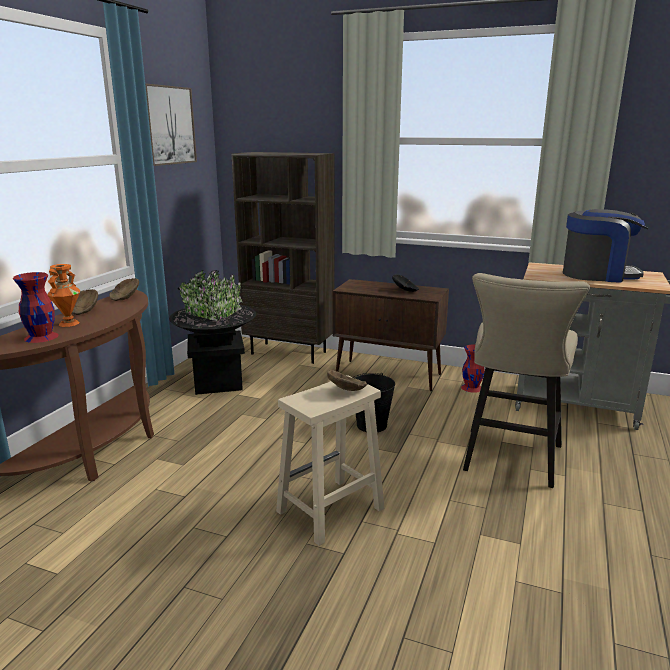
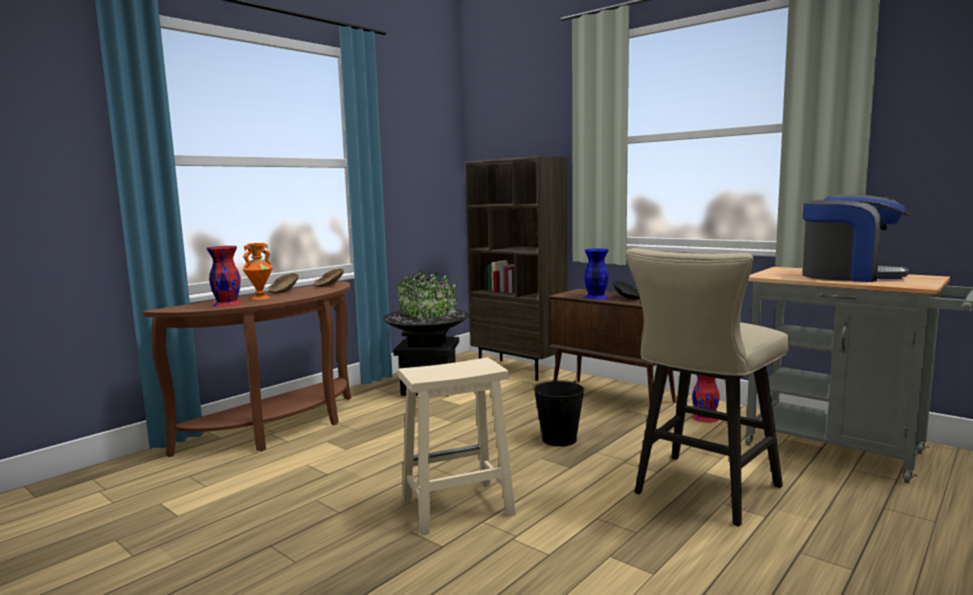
camera: 20 degrees right, 10 degrees down
(168, 125) = (407, 136): picture -> none
(348, 390) = (474, 368): brown bowl -> none
(376, 290) = (595, 297): none -> blue vase

